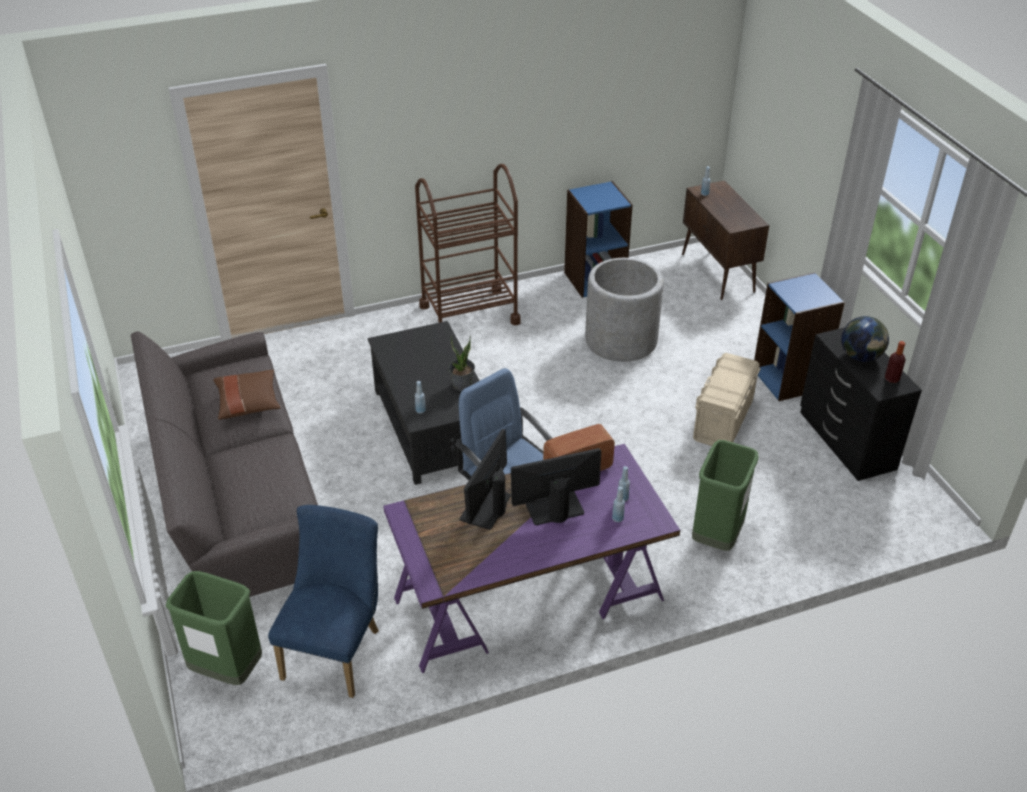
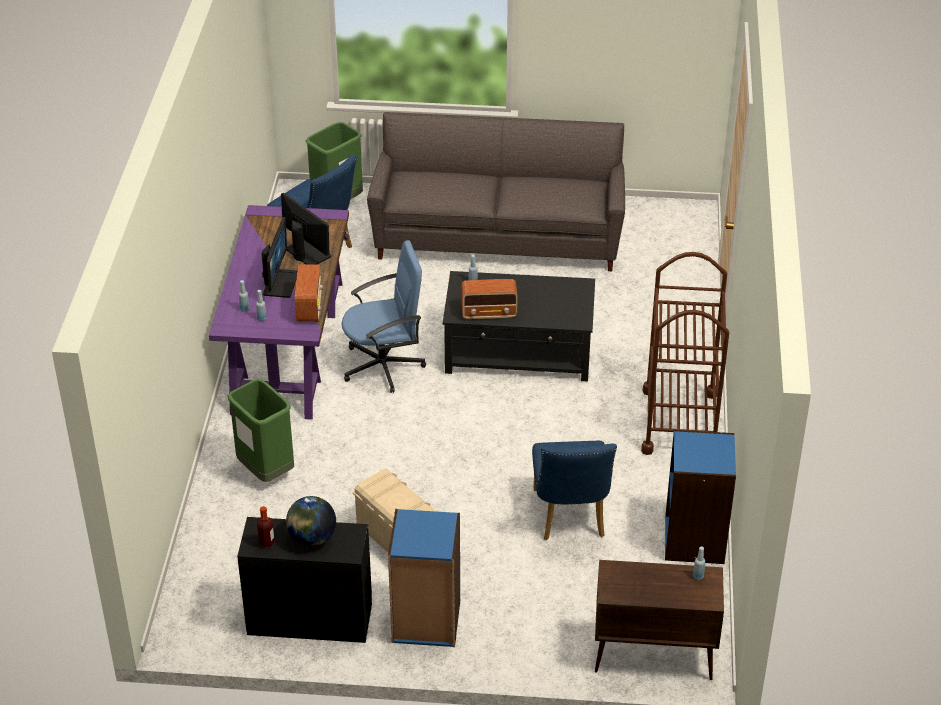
camera: 115 degrees right, 0 degrees up
(248, 403) = (534, 193): brown pillow -> none
(462, 385) = (489, 313): potted plant -> radio
(621, 340) = (570, 518): grey planter -> blue chair

